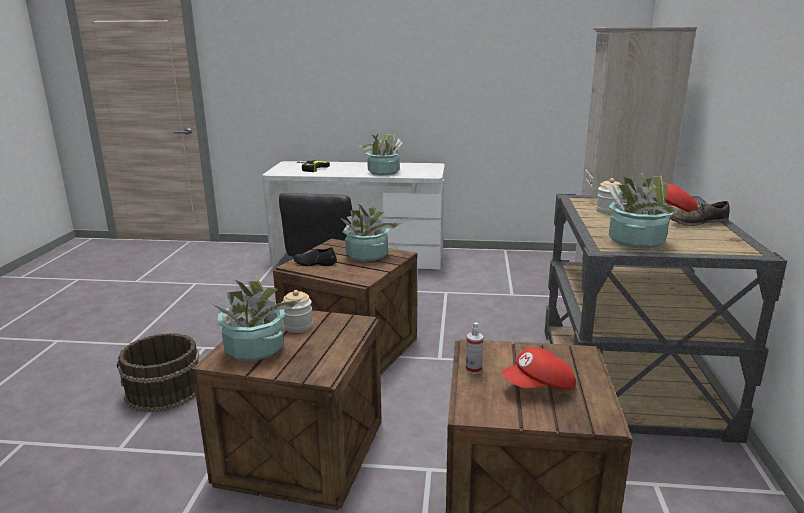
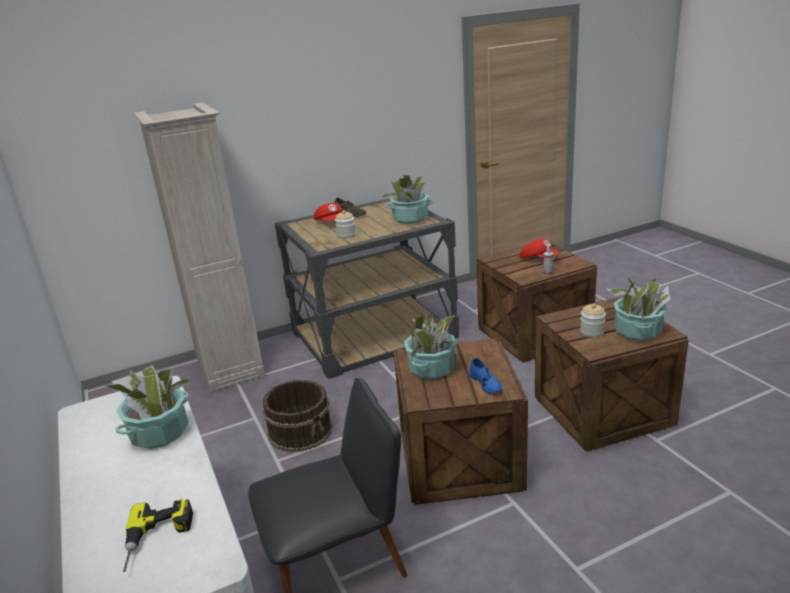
camera: 120 degrees left, 5 degrees up
(164, 391) = (661, 530): brown bucket -> brown bucket (301, 431)
(314, 263) = (485, 383): black shoe -> blue shoe

